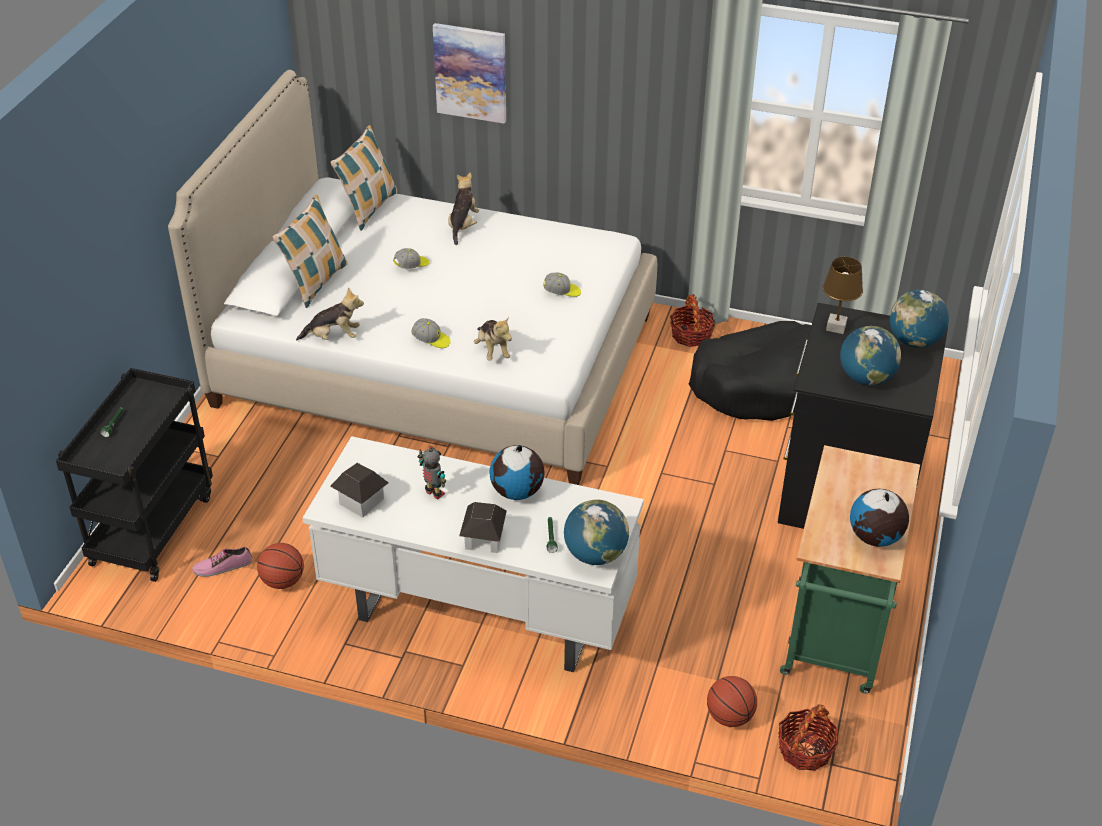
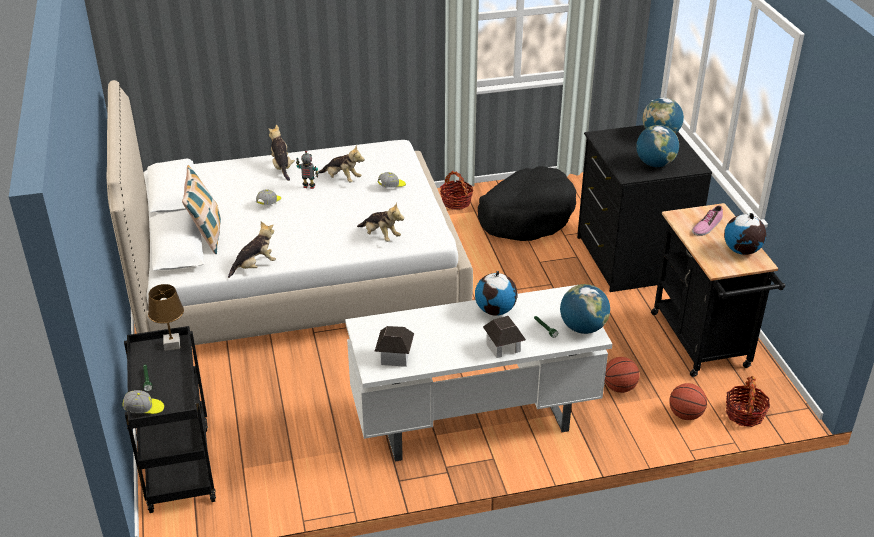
camera: 30 degrees left, 5 degrees down
(223, 566) = (259, 469): shoe -> shoe (706, 226)
(283, 581) = (315, 459): basketball -> basketball (619, 387)
(368, 208) = (199, 176): pillow -> none
(431, 340) = (330, 244): cap -> cap (144, 409)
(434, 494) = (441, 333): toy robot -> toy robot (309, 187)
(471, 72) = (256, 48): picture -> none
(515, 263) = (342, 179): none -> plush toy
(835, 327) = (609, 142): brown table lamp -> brown table lamp (172, 345)
(835, 640) = (703, 345): green cart -> black cart

